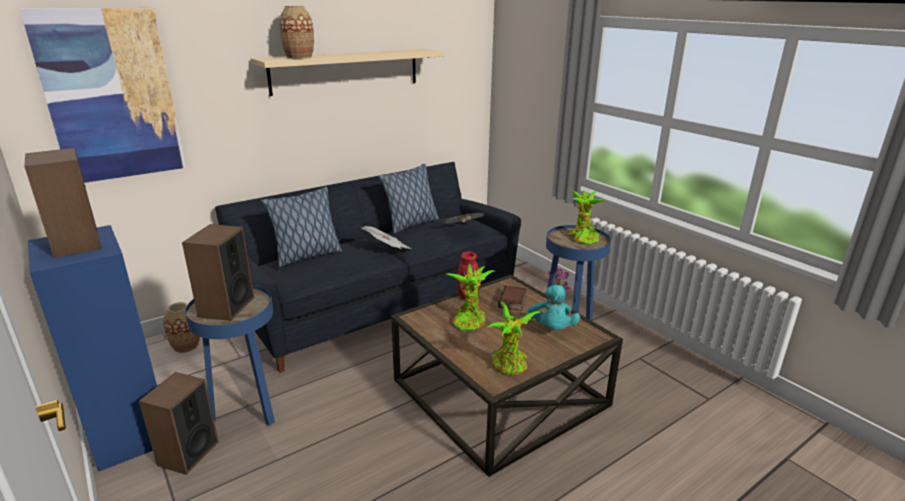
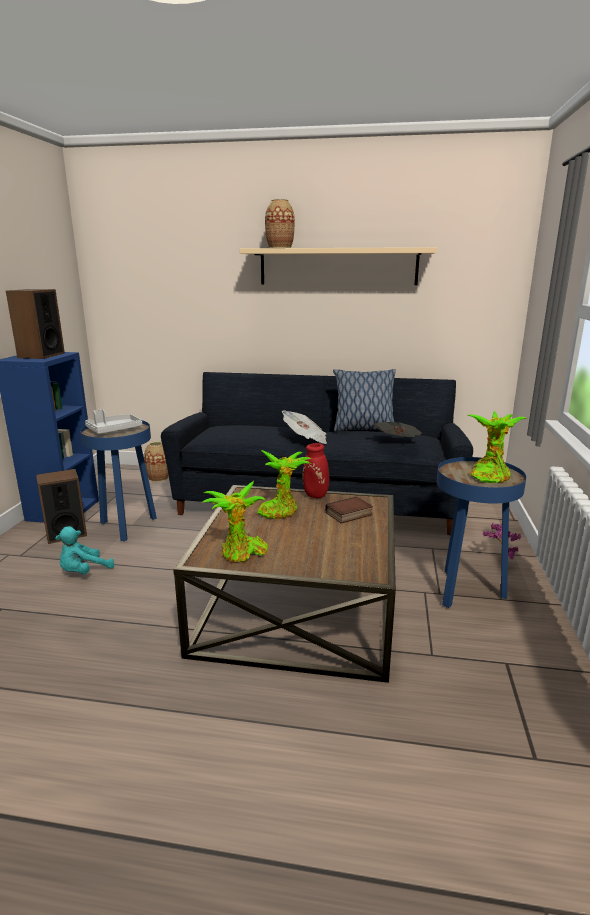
camera: 45 degrees right, 5 degrees down
(111, 96) = (145, 273): picture -> none
(226, 307) = (114, 430): speaker -> grey tray
(306, 256) = (238, 426): pillow -> none
(552, 329) = (338, 548): turquoise plush toy -> turquoise plush toy (84, 572)

